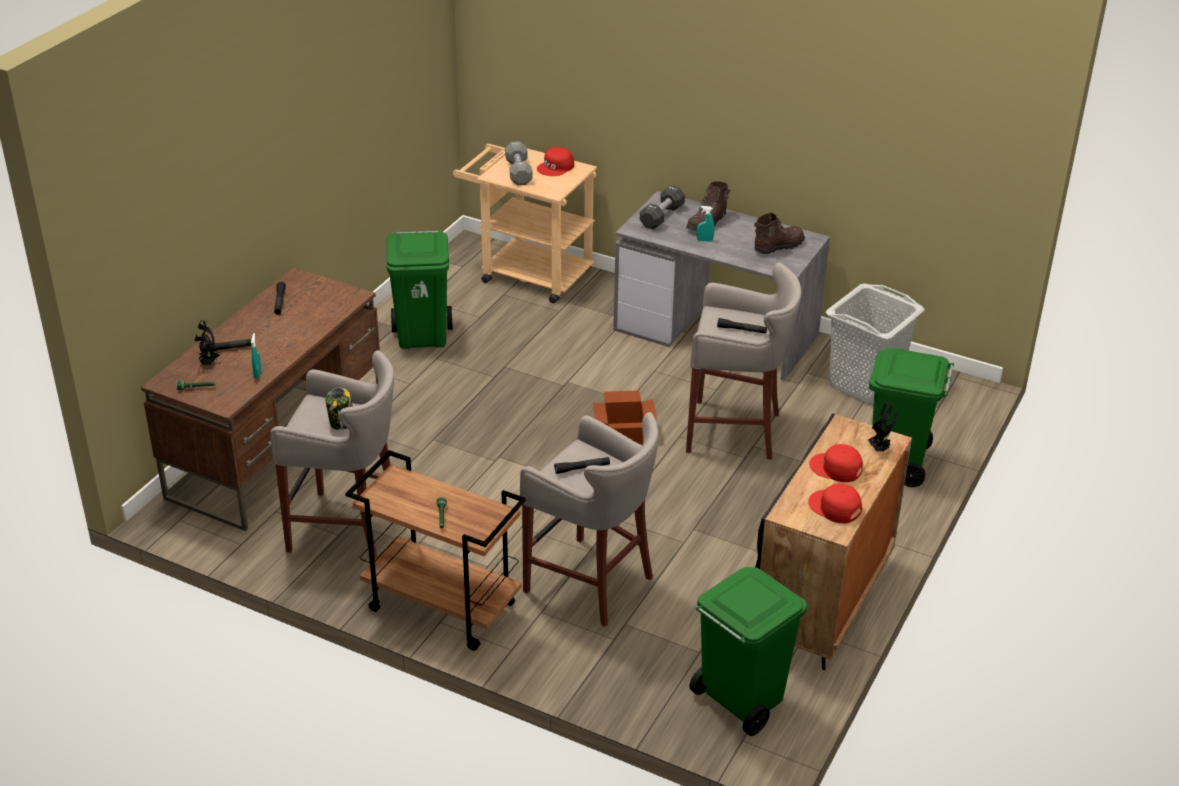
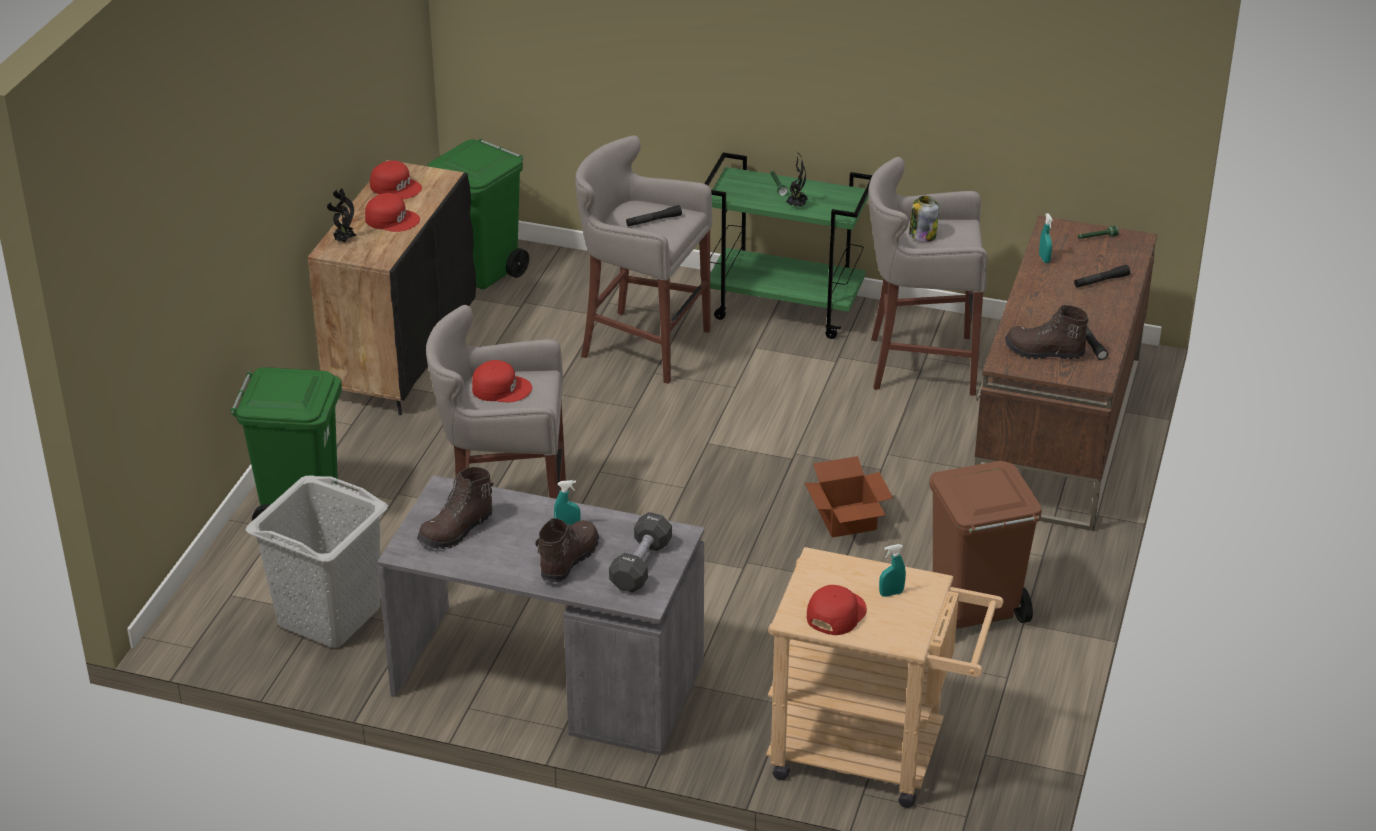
camera: 170 degrees right, 0 degrees up
(208, 364) = (1108, 263): potted plant -> potted plant (797, 205)
(320, 299) = (1044, 352): none -> brown boot
(423, 336) = (973, 612): green trash can -> brown trash can
(440, 607) = (786, 308): brown cart -> green cart
(518, 172) = (891, 593): grey dumbbell -> turquoise spray bottle
(624, 433) = (647, 506): cardboard box -> cardboard box (846, 521)
(741, 330) = (501, 388): black flashlight -> red cap

